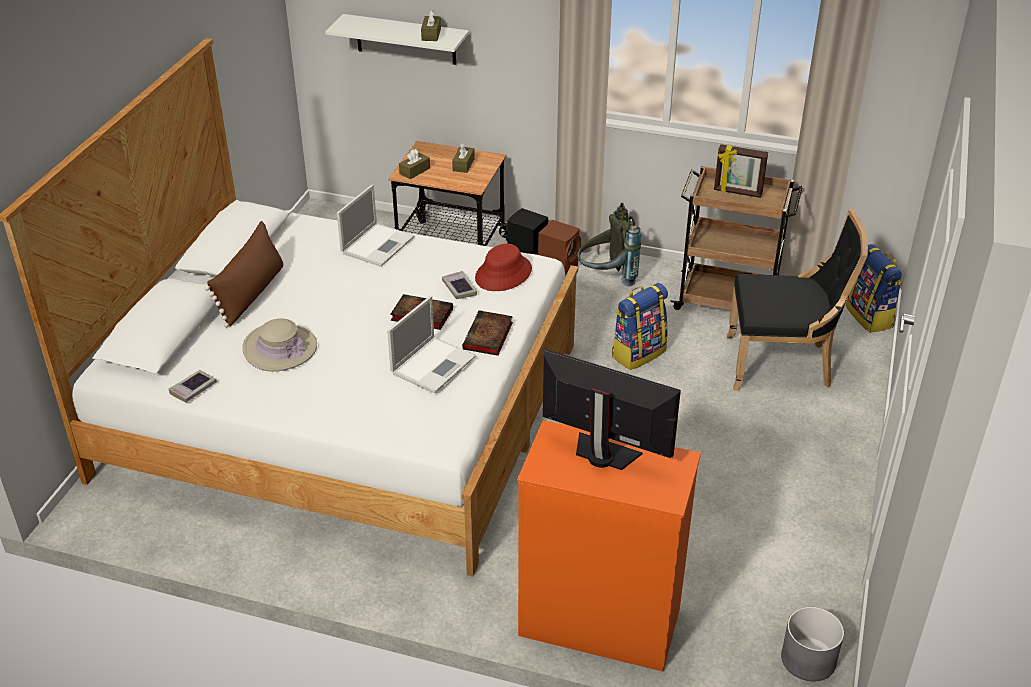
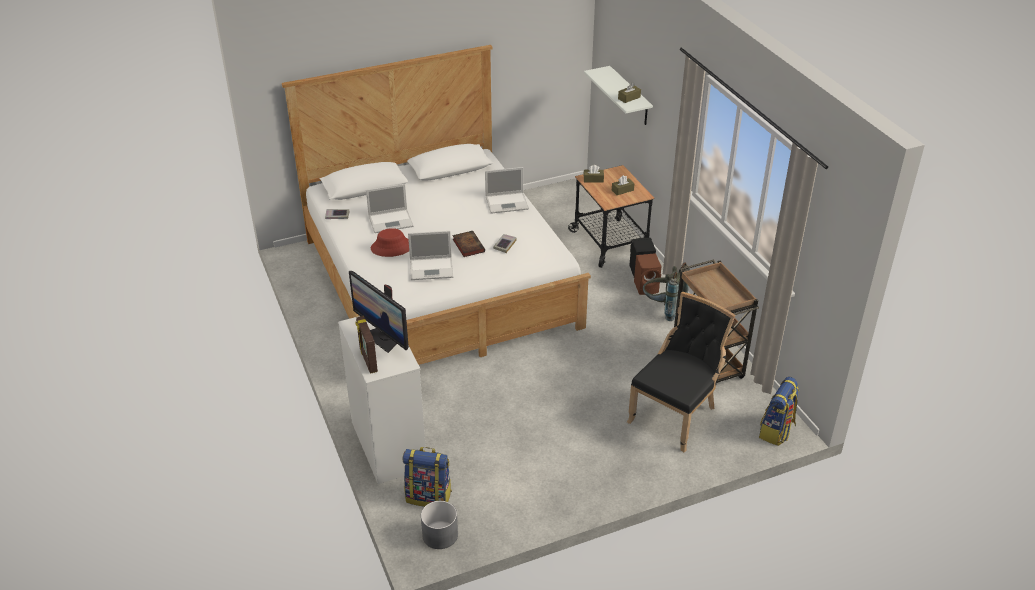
camera: 50 degrees right, 0 degrees up
(251, 294) = (422, 191): brown pillow -> none
(280, 348) = (391, 221): beige hat -> laptop
(488, 337) = (477, 274): book -> none
(503, 274) = (535, 252): red hat -> red hat (391, 247)
(598, 621) = (388, 444): orange dresser -> white dresser
(603, 454) = (383, 338): monitor -> monitor turned 150 degrees clockwise
(638, 353) = (610, 354): backpack -> backpack (429, 496)
(737, 192) = (718, 287): picture frame -> picture frame (368, 360)
(782, 364) = (676, 415): black chair -> black chair turned 105 degrees counterclockwise

